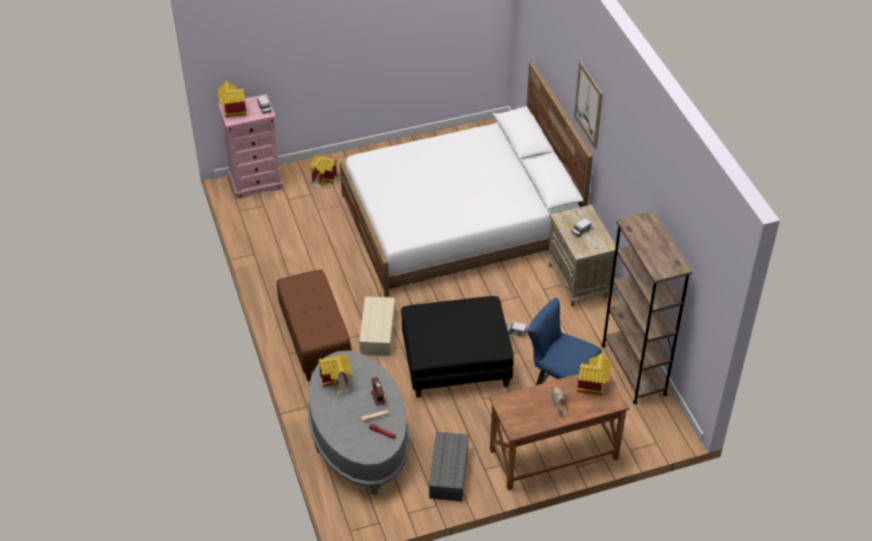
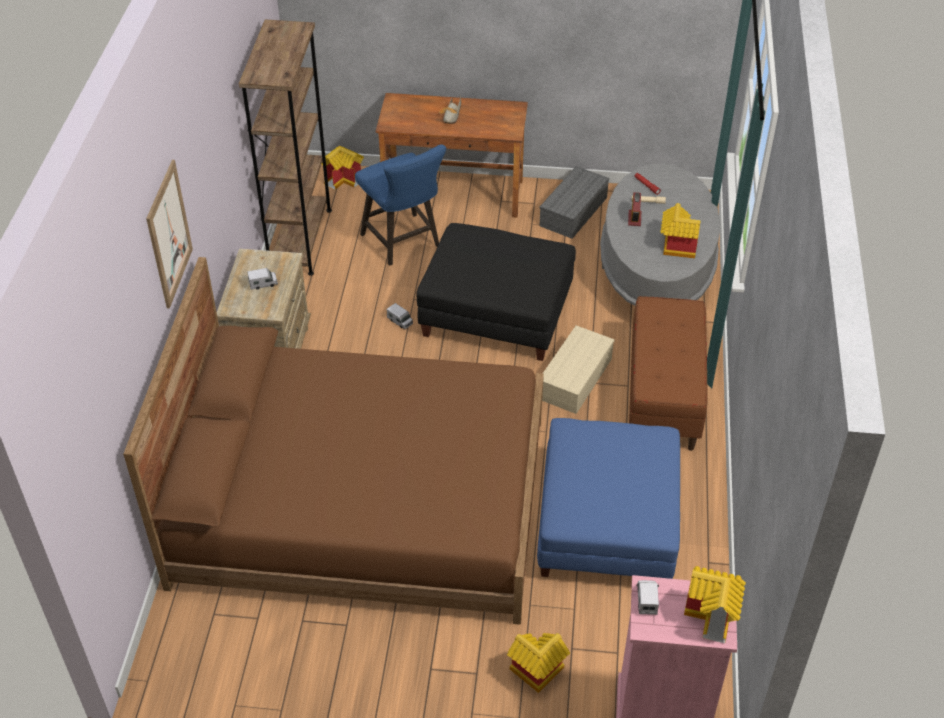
camera: 155 degrees left, 0 degrees up
(319, 255) = (606, 523): none -> blue ottoman
(460, 221) = (361, 501): white bed -> brown bed
(592, 387) = (406, 118): toy house -> toy house (344, 179)

